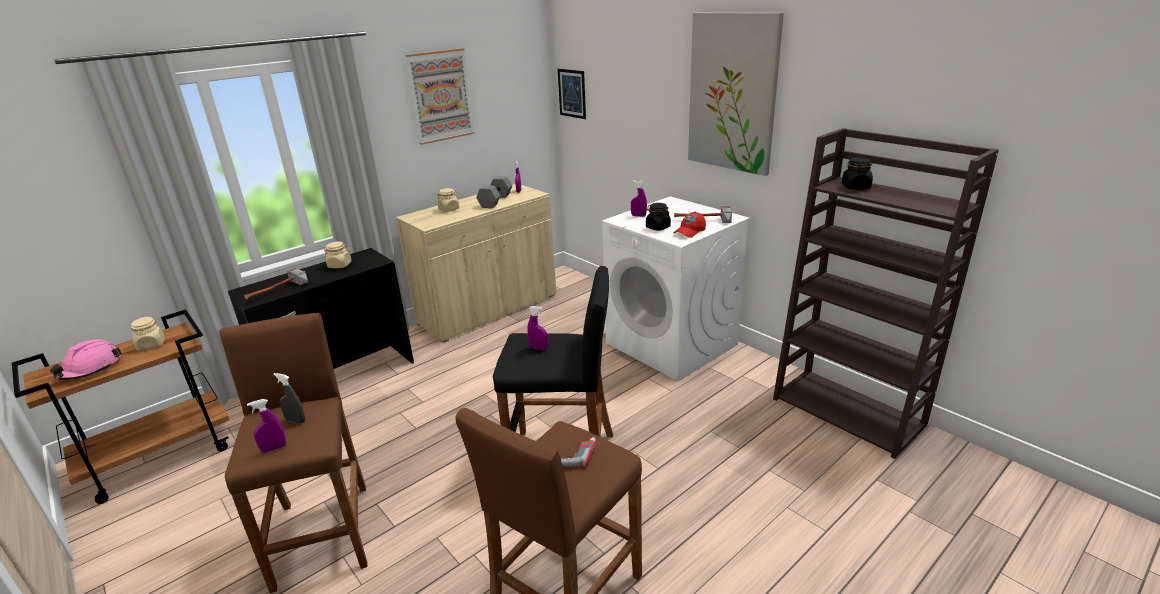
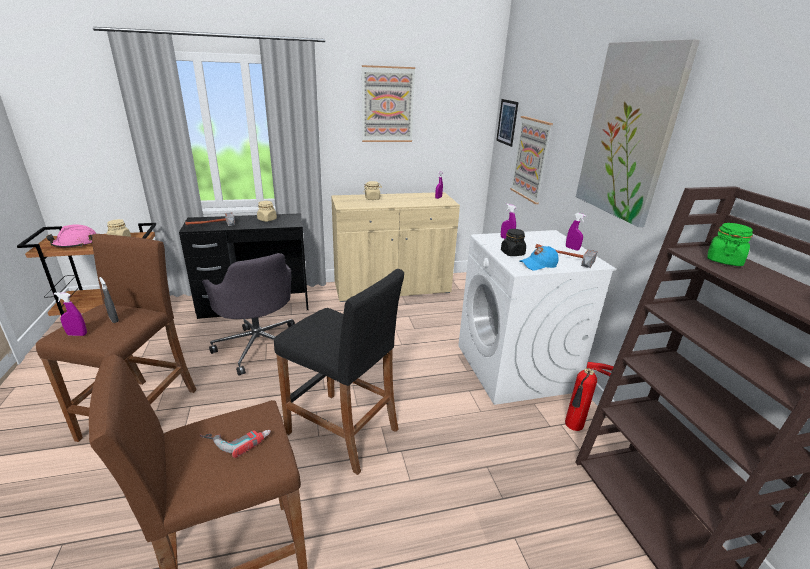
camera: 25 degrees right, 0 degrees up
(393, 417) = (259, 345): none -> grey office chair
(496, 201) = (412, 201): grey dumbbell -> none
(538, 348) = (327, 327): purple spray bottle -> purple spray bottle (572, 248)
(617, 129) = (531, 159): none -> picture
(689, 232) = (538, 265): red cap -> blue cap
(754, 372) = (575, 426): none -> fire extinguisher
(855, 187) = (723, 260): black jar -> green jar

